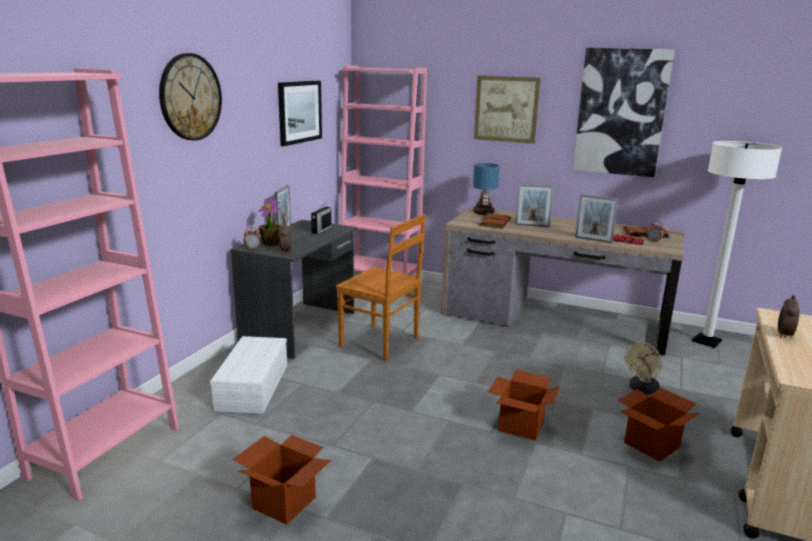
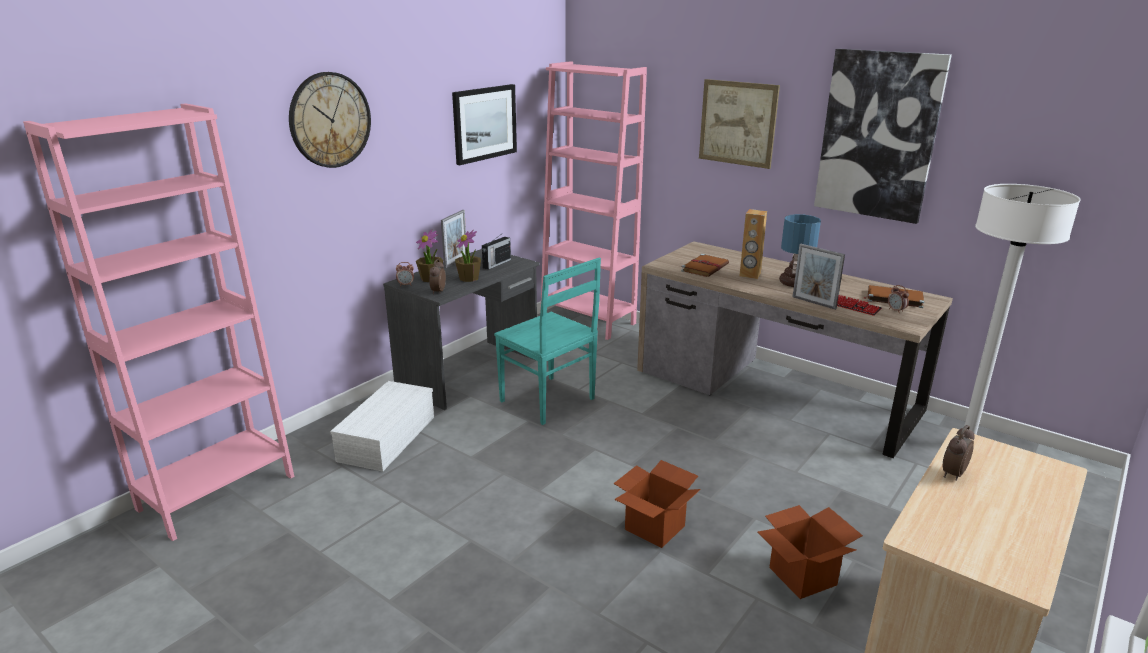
camera: 15 degrees right, 5 degrees up
(284, 503) = (356, 576): cardboard box -> none
(305, 241) = (469, 278): none -> potted plant
(381, 343) = (549, 401): brown chair -> turquoise chair
(484, 213) = (702, 252): table lamp -> table lamp (794, 283)
(532, 225) = (750, 275): picture frame -> brown speaker
(641, 390) = (833, 501): beige fan -> none

